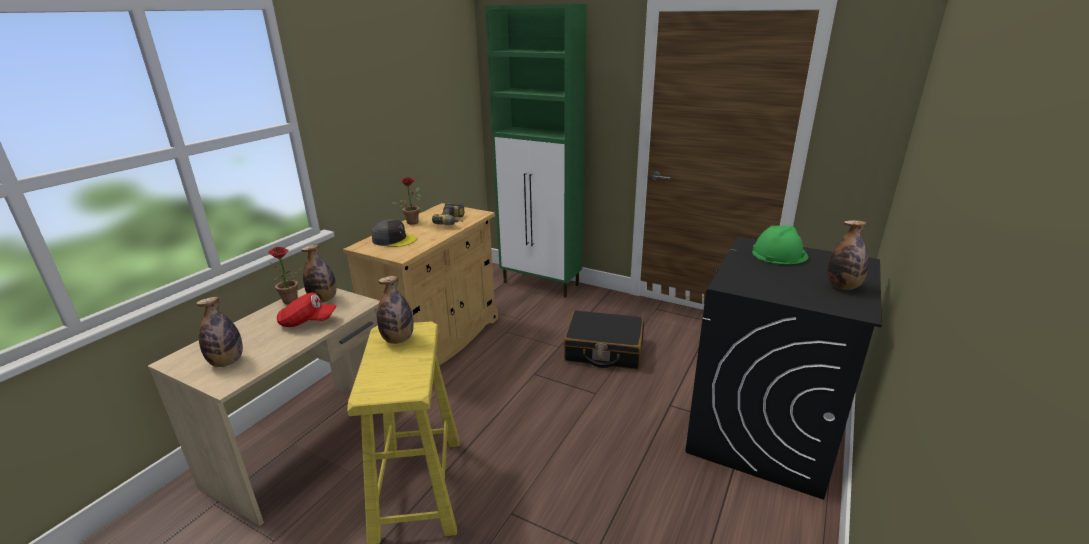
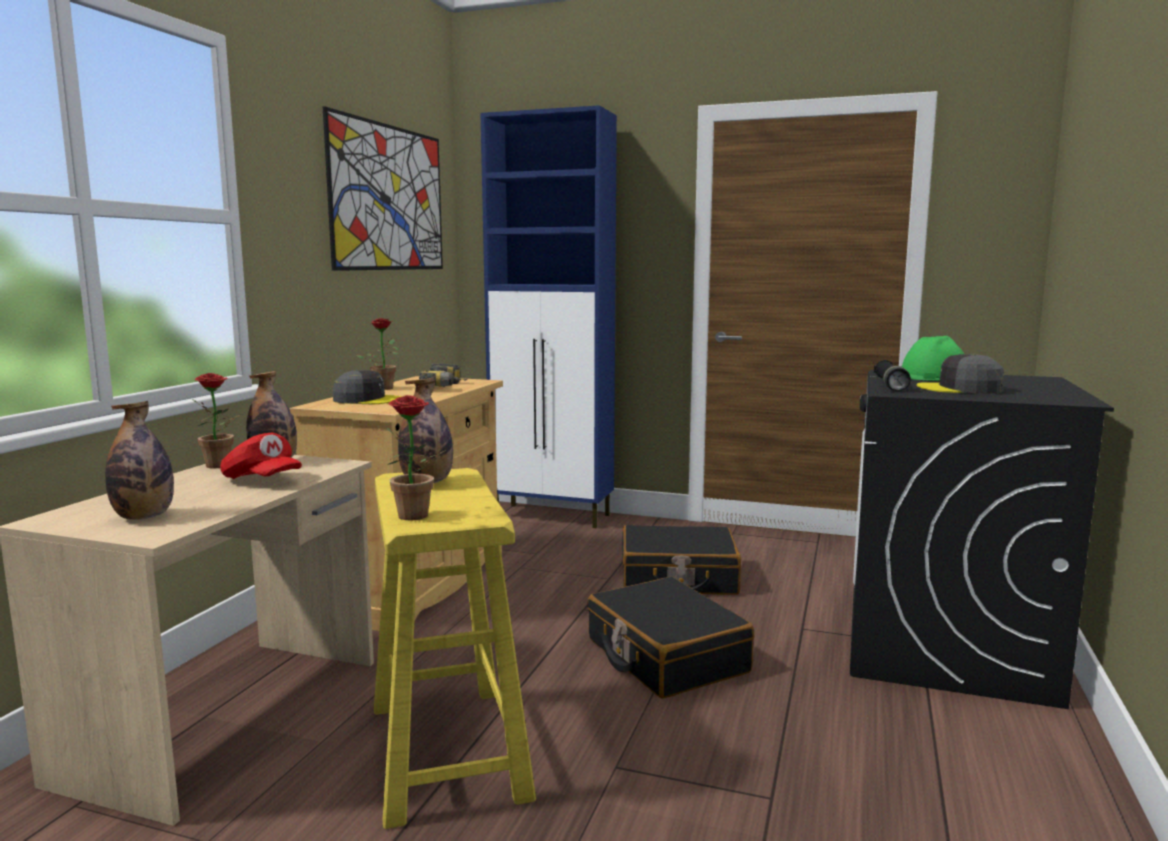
camera: 10 degrees left, 15 degrees down
(308, 322) = (261, 480): red cap -> red cap turned 45 degrees clockwise
(372, 385) = (415, 517): none -> potted plant
(419, 77) = (389, 198): none -> picture
(541, 284) = (553, 516): green cabinet -> blue cabinet
(572, 421) = (665, 656): none -> black suitcase
(734, 270) = (890, 385): none -> black flashlight
(783, 280) = (960, 389): none -> grey cap
(843, 286) = (1039, 390): bottle -> none

